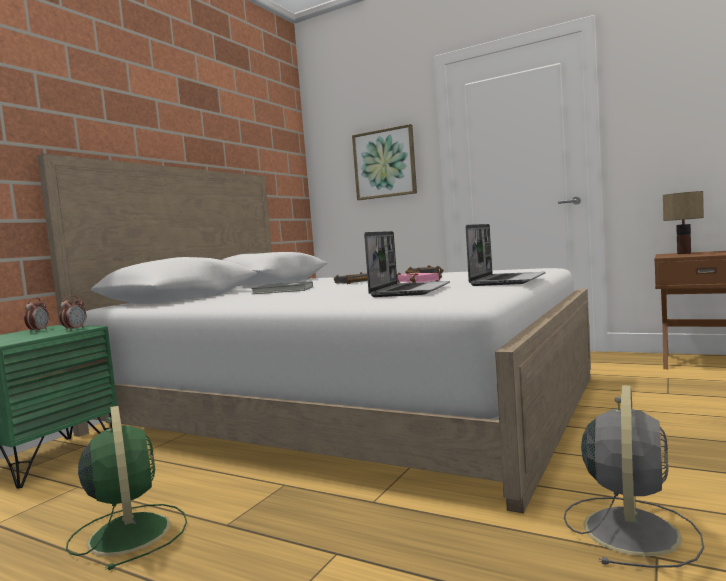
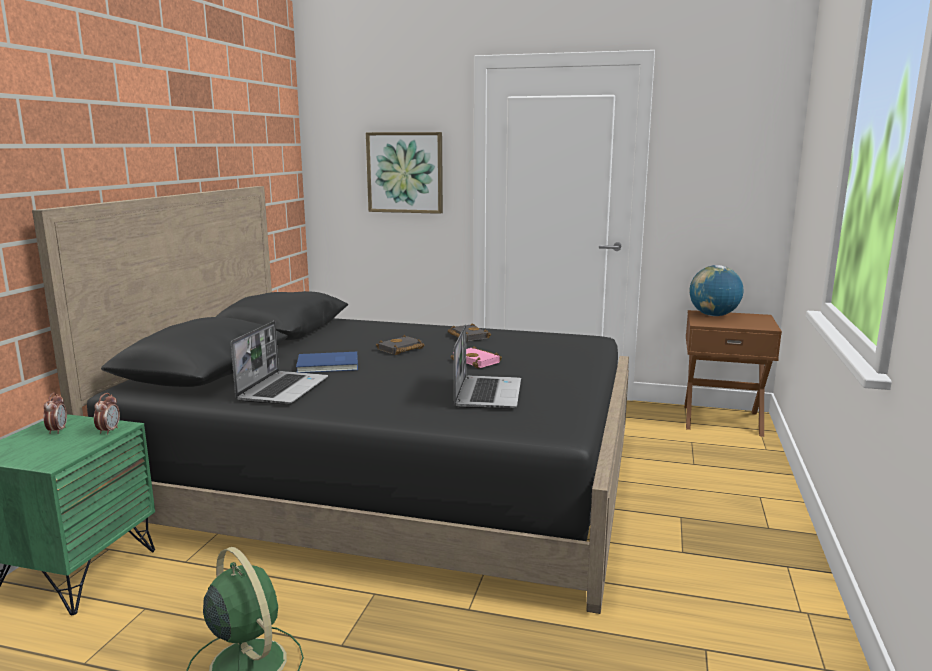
camera: 15 degrees left, 10 degrees up
(283, 290) = (329, 365): grey book -> blue book
(346, 404) = (389, 480): white bed -> black bed
(507, 281) = (573, 377): laptop -> laptop (283, 389)
(630, 529) = (684, 624): grey fan -> none
(683, 253) = (713, 315): table lamp -> globe

